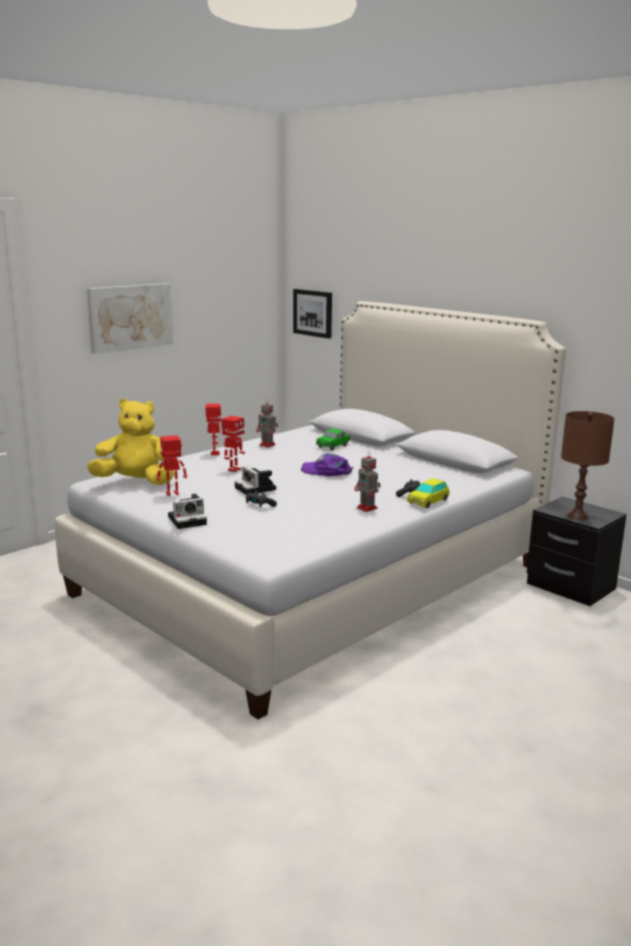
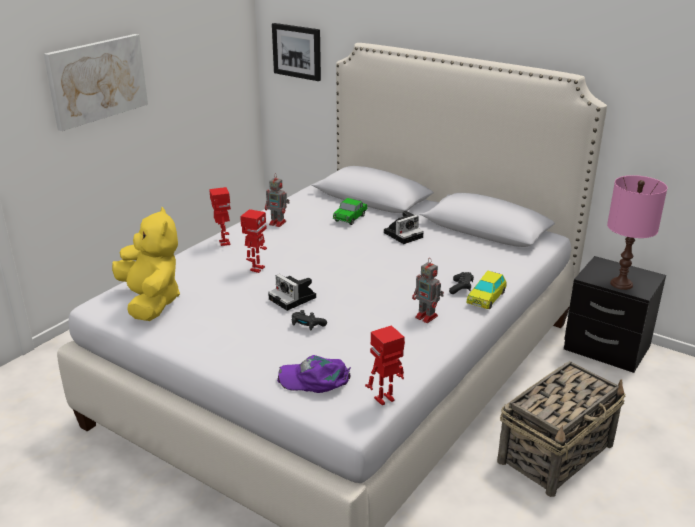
camera: 10 degrees left, 10 degrees up
(136, 482) = (151, 302): yellow plush toy -> yellow plush toy turned 75 degrees clockwise
(172, 494) = (201, 317): toy robot -> toy robot (385, 400)
(188, 520) = (236, 361): camera -> camera (404, 234)
(327, 471) = (360, 260): purple cap -> purple cap (315, 379)
(487, 654) = (556, 453): none -> basket
(578, 516) = (621, 284): brown table lamp -> pink table lamp

